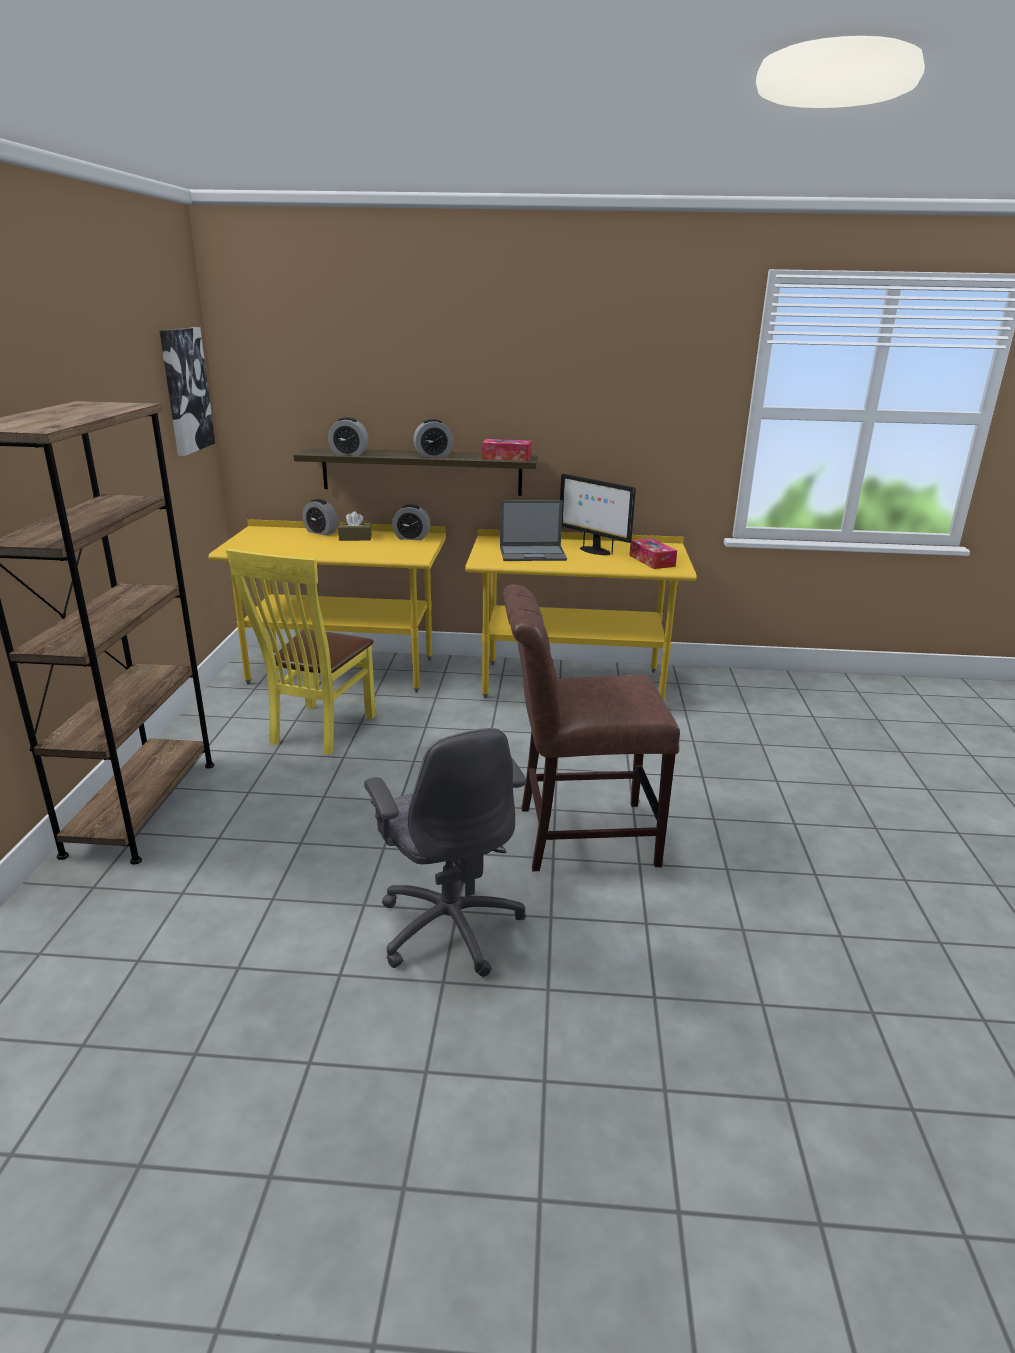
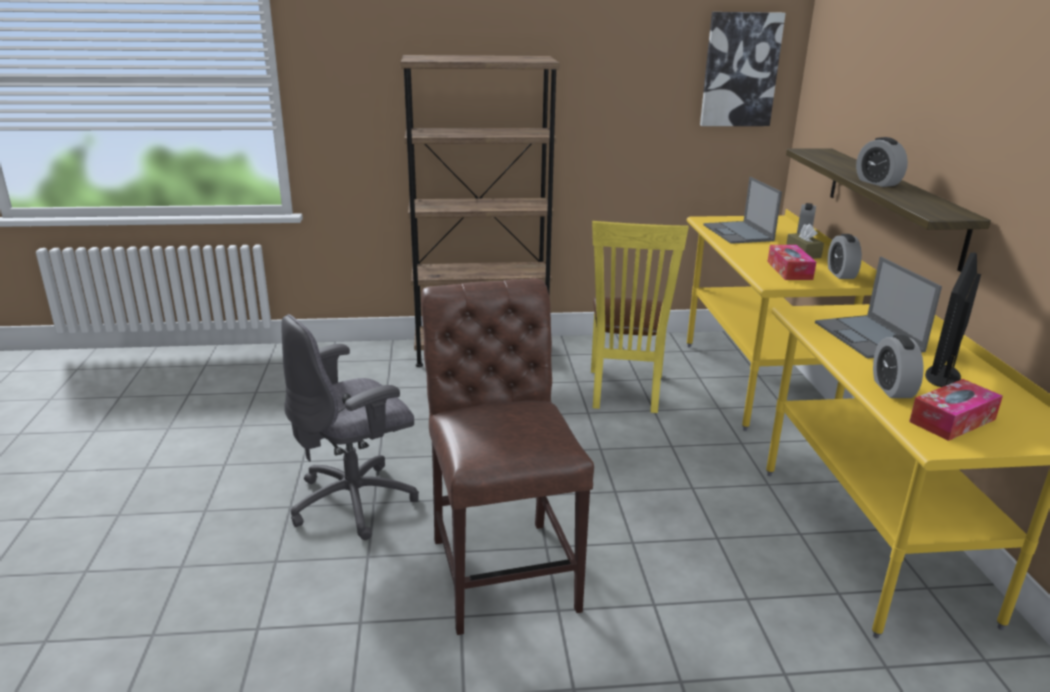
camera: 80 degrees right, 0 degrees up
(283, 546) = (738, 233): none -> laptop
(318, 731) = (625, 393): yellow chair -> yellow chair turned 90 degrees counterclockwise
(349, 454) = (824, 160): alarm clock -> alarm clock (892, 389)
(506, 457) = (929, 207): tissue box -> tissue box (789, 270)

